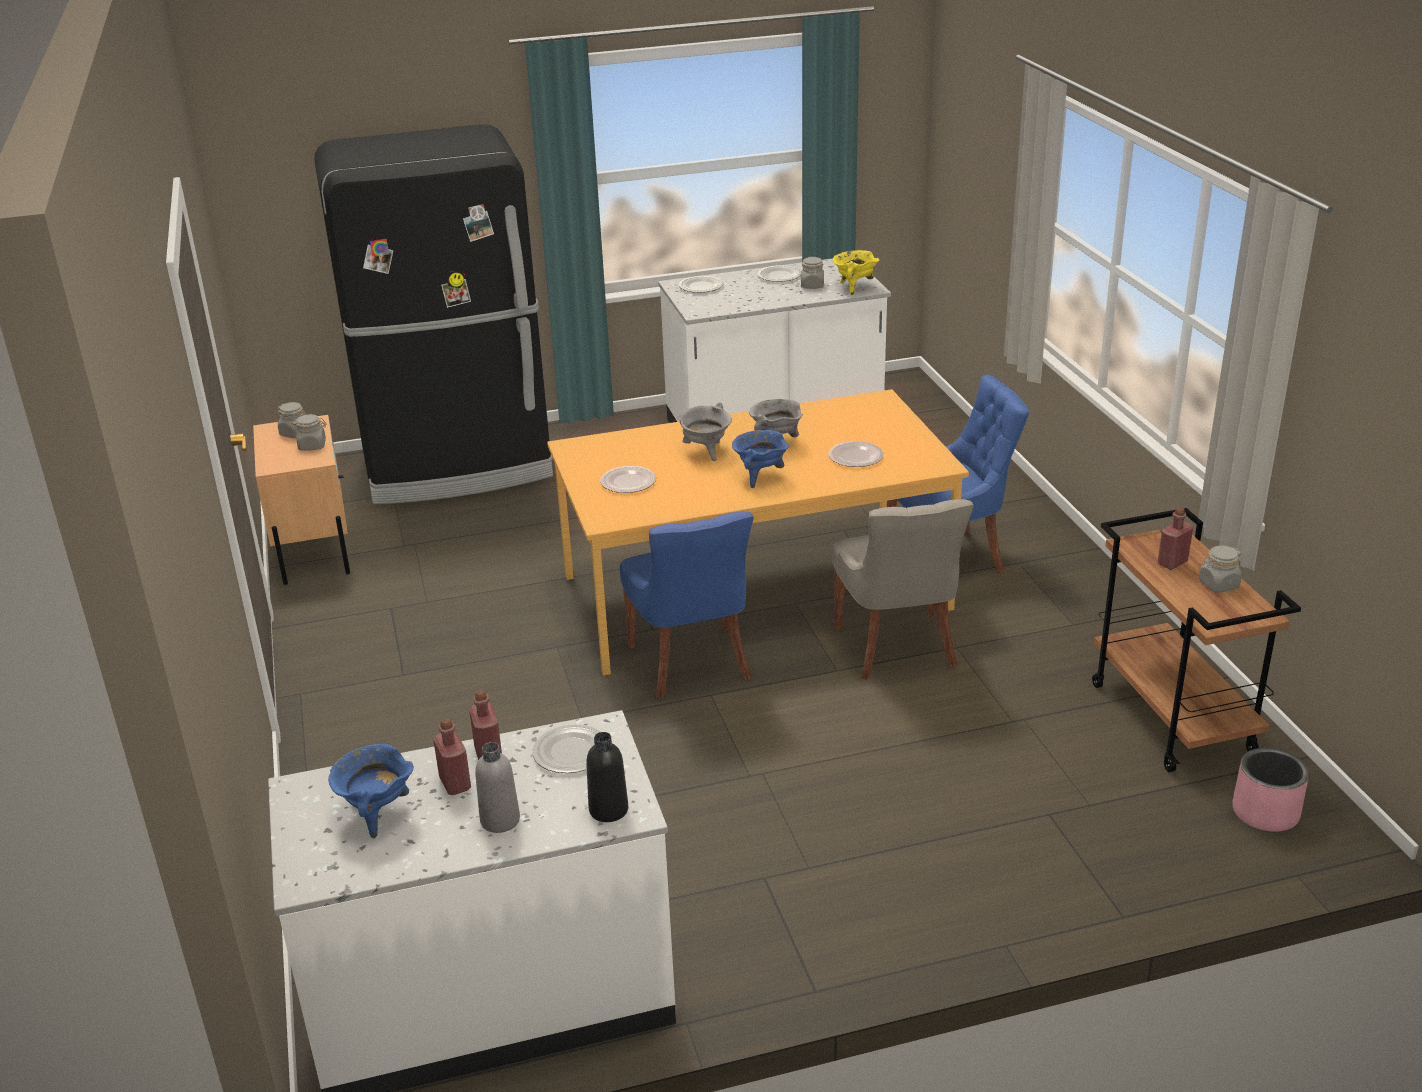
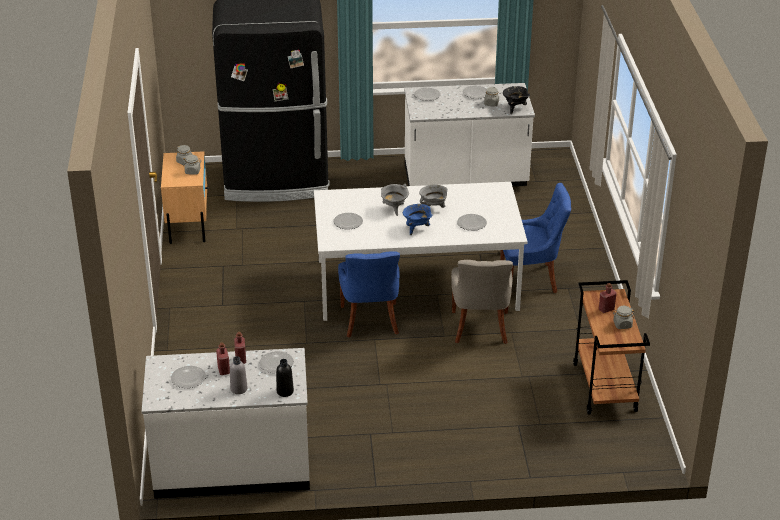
camera: 10 degrees right, 5 degrees up
(377, 814) = (188, 378): blue cooking pot -> plate
(755, 591) = (417, 284): orange dining table -> white dining table
(854, 288) = (515, 108): yellow cooking pot -> black cooking pot
(1266, 813) = (625, 441): pink planter -> none

